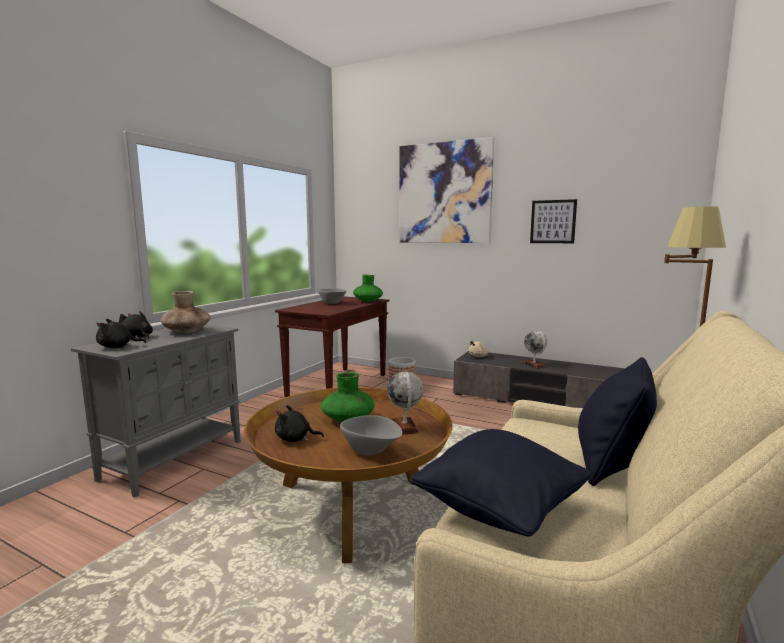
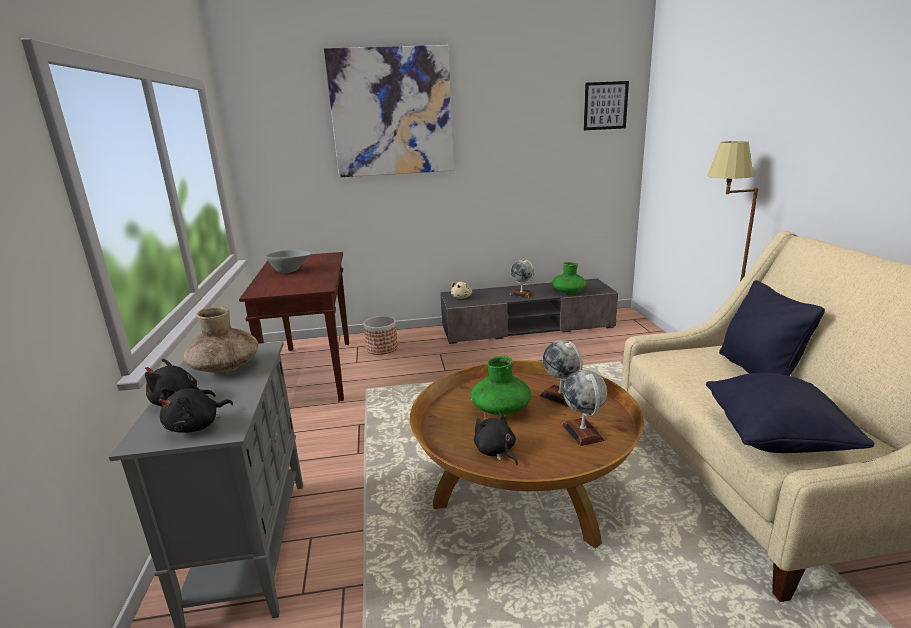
camera: 35 degrees left, 10 degrees up
(295, 439) = (496, 451): black plush toy -> black plush toy turned 90 degrees clockwise
(368, 301) = (325, 259): green vase -> green vase (568, 292)
(372, 452) = (582, 432): grey bowl -> globe
(553, 221) = (517, 143): picture -> picture (605, 106)

